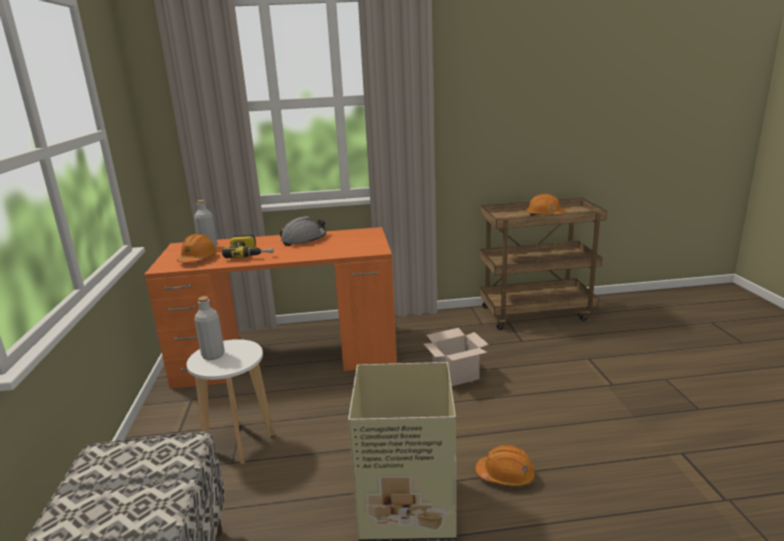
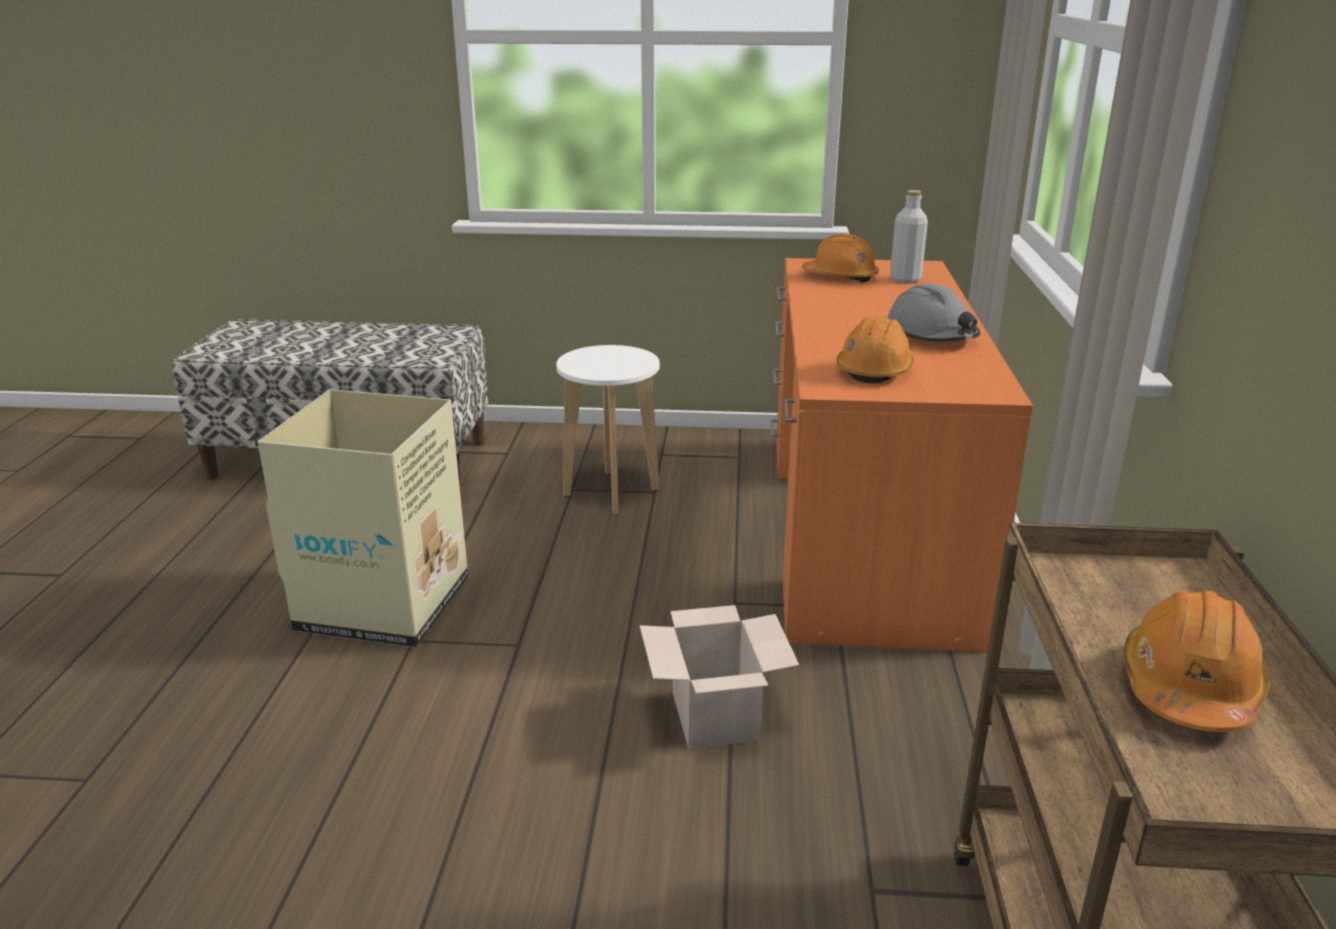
camera: 100 degrees right, 5 degrees up
(213, 355) = (615, 355): grey bottle -> none
(251, 253) = (856, 303): power drill -> none
(506, 475) = (376, 708): orange hard hat -> orange hard hat (875, 370)

